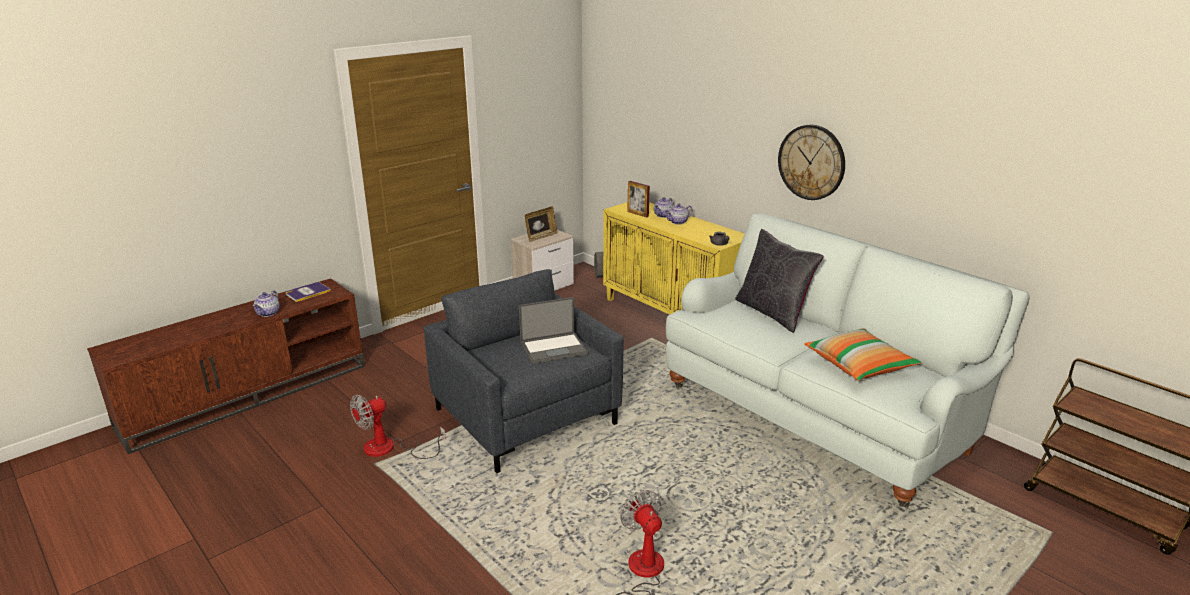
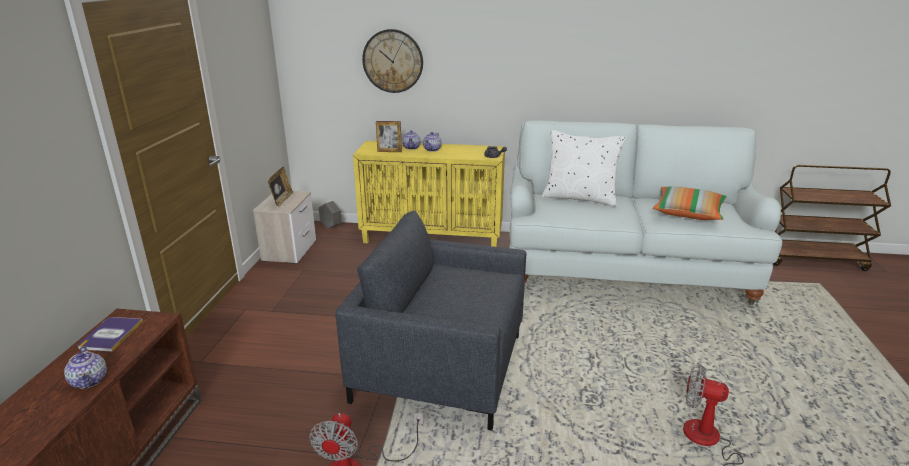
camera: 40 degrees left, 0 degrees up
(554, 348) = (473, 283): laptop -> none
(773, 313) = (579, 198): black pillow -> white pillow
(811, 162) = (556, 70): wall clock -> wall clock (393, 61)

